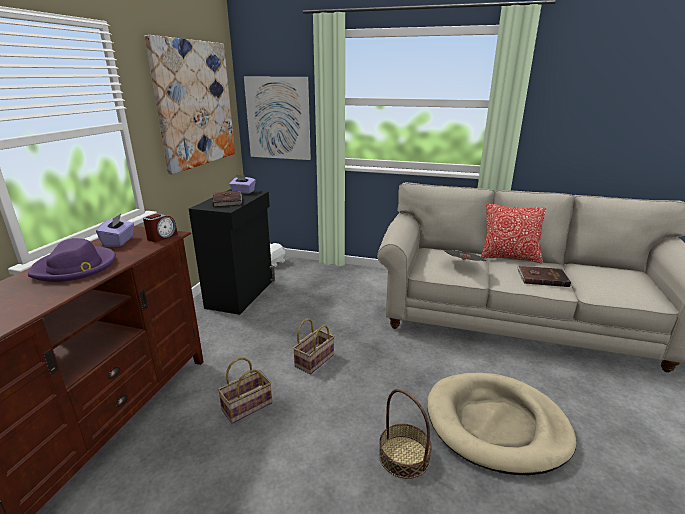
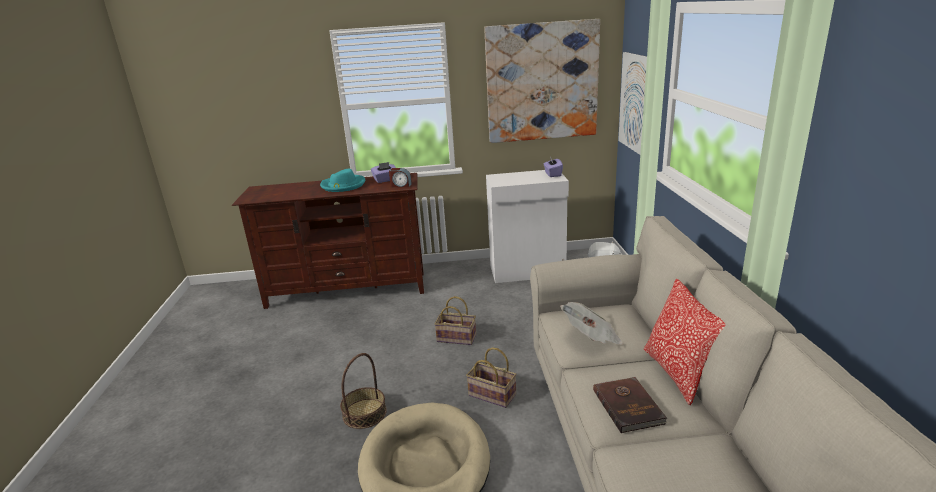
camera: 70 degrees right, 0 degrees up
(76, 267) = (343, 185): purple hat -> turquoise hat
(228, 200) = (520, 177): brown book -> none
(241, 294) = (528, 271): black cabinet -> white cabinet
(246, 407) = (385, 328): basket -> basket (490, 395)

